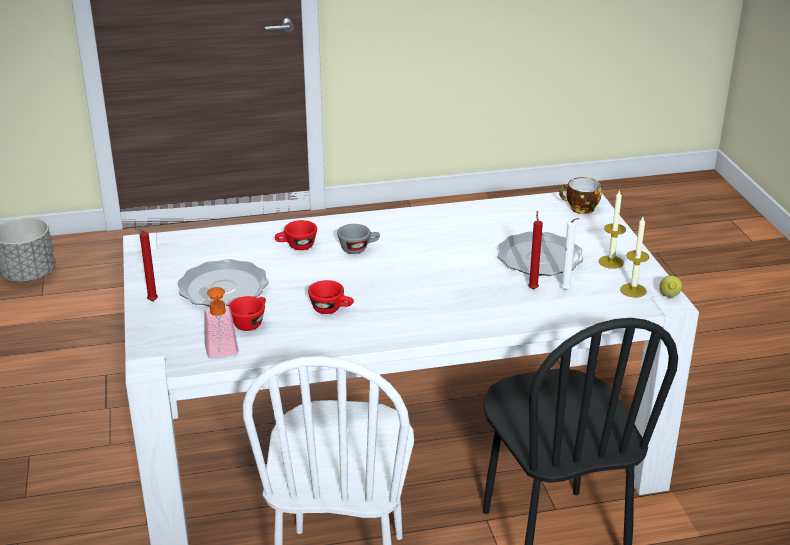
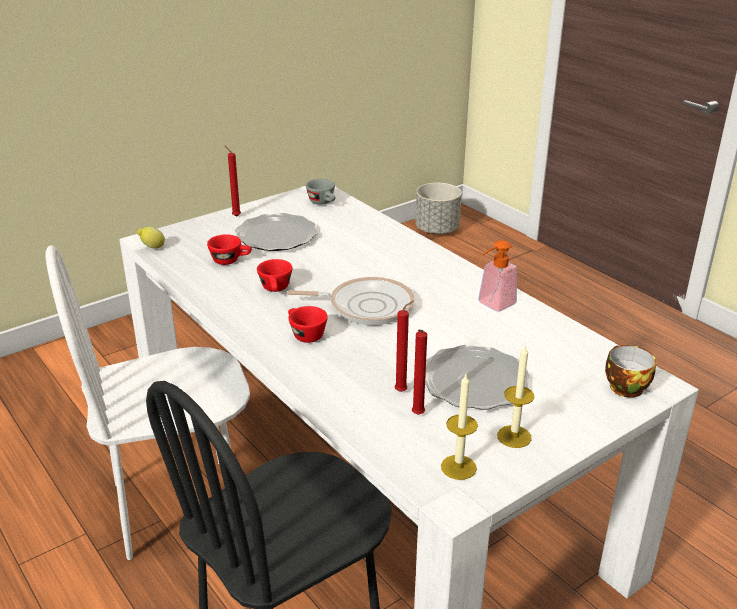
camera: 65 degrees right, 0 degrees up
(222, 354) = (177, 262): soap dispenser -> soap dispenser (492, 305)
(296, 247) = (370, 247): red cup -> red cup (304, 334)
(358, 249) = (393, 275): grey cup -> grey cup (323, 203)
(398, 273) = (366, 306): none -> frying pan
(566, 290) = (417, 415): white candle -> red candle
(669, 297) = (466, 502): lemon -> lemon (152, 248)

